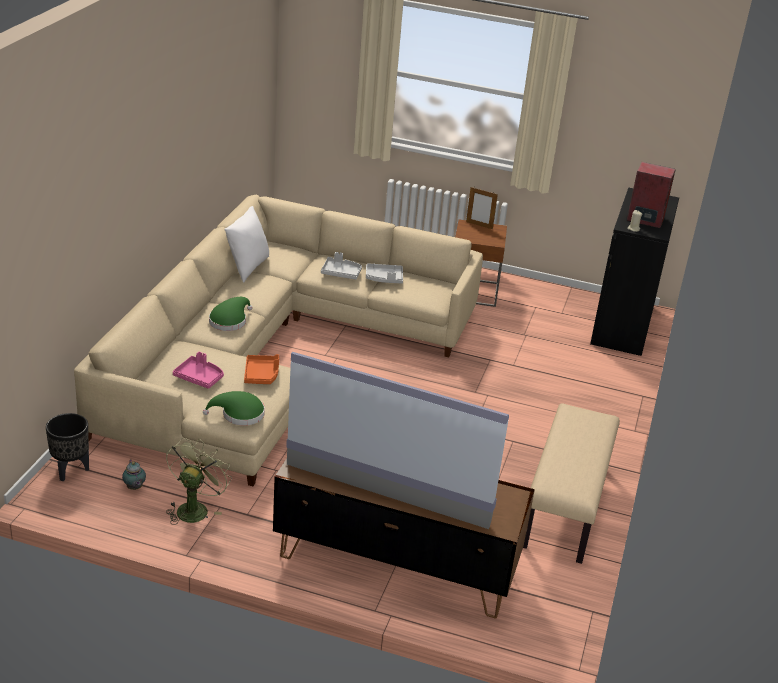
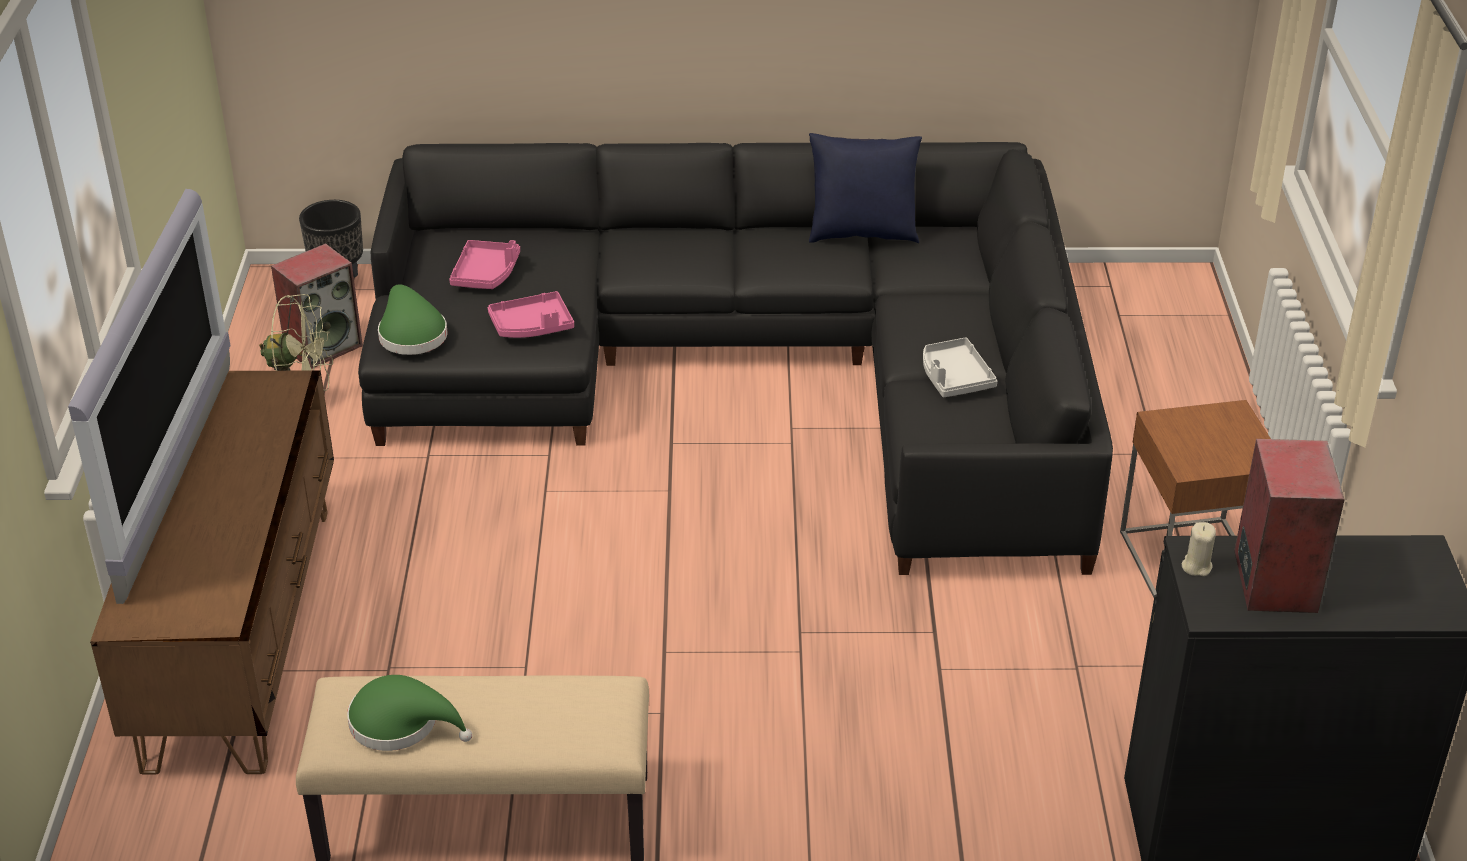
camera: 75 degrees right, 5 degrees up
(134, 488) = (324, 346): teapot -> speaker
(229, 321) = (672, 259): green hat -> green hat (401, 723)
(247, 268) = (862, 234): white pillow -> blue pillow
(261, 375) = (532, 326): orange tray -> pink tray
(270, 352) = (755, 370): beige sofa -> black sofa
(341, 273) = (929, 327): grey tray -> none
(479, 225) = (1246, 431): picture frame -> none

